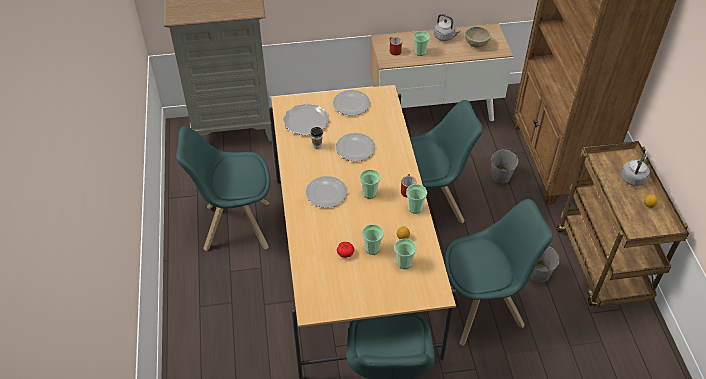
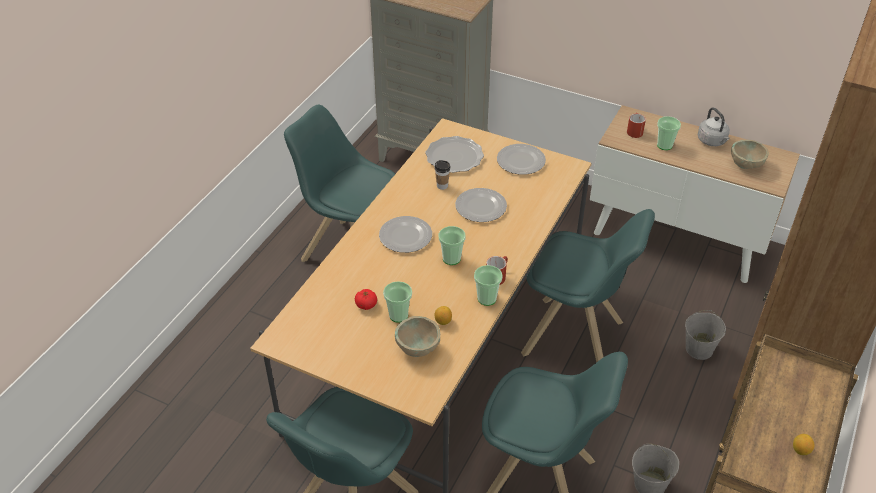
camera: 35 degrees right, 5 degrees down
(404, 263) = (418, 348): cup -> beige bowl
(633, 177) = (810, 407): grey kettle -> none

